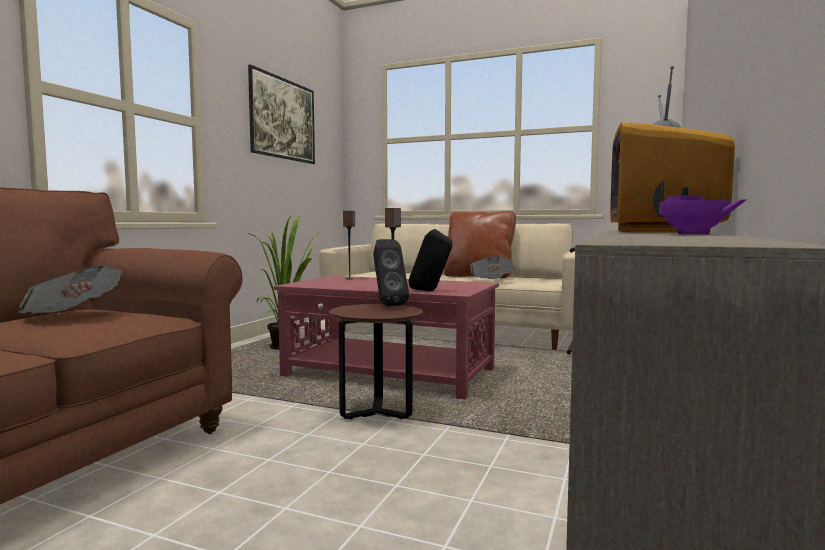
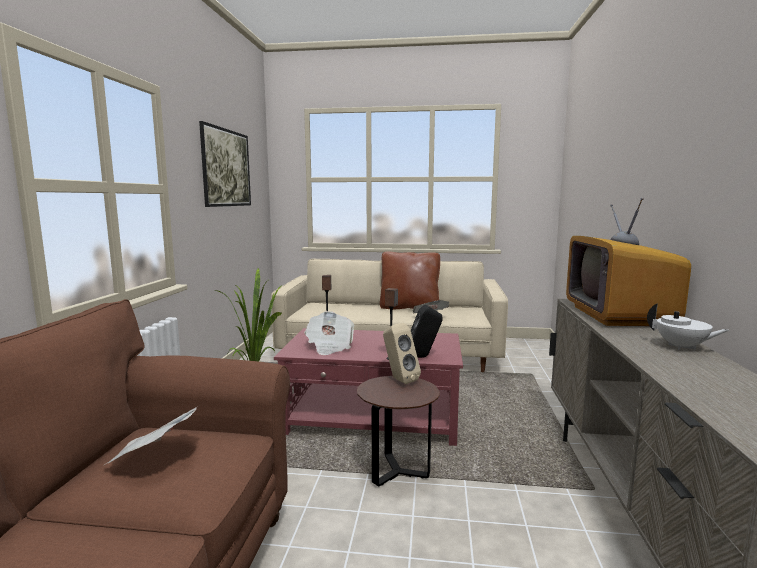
camera: 15 degrees left, 5 degrees up
(340, 283) = (329, 346): none -> newspaper
(387, 306) = (399, 380): black speaker -> beige speaker
(693, 234) = (681, 347): purple teapot -> white teapot

